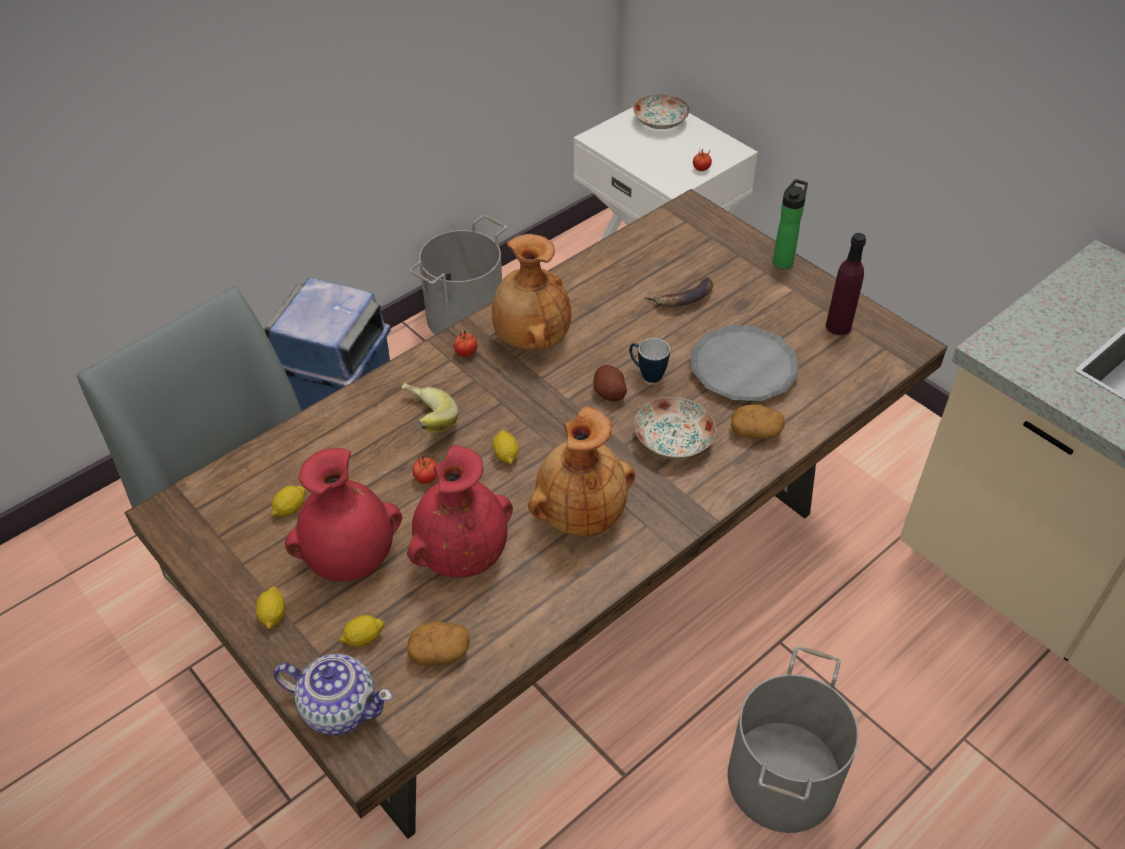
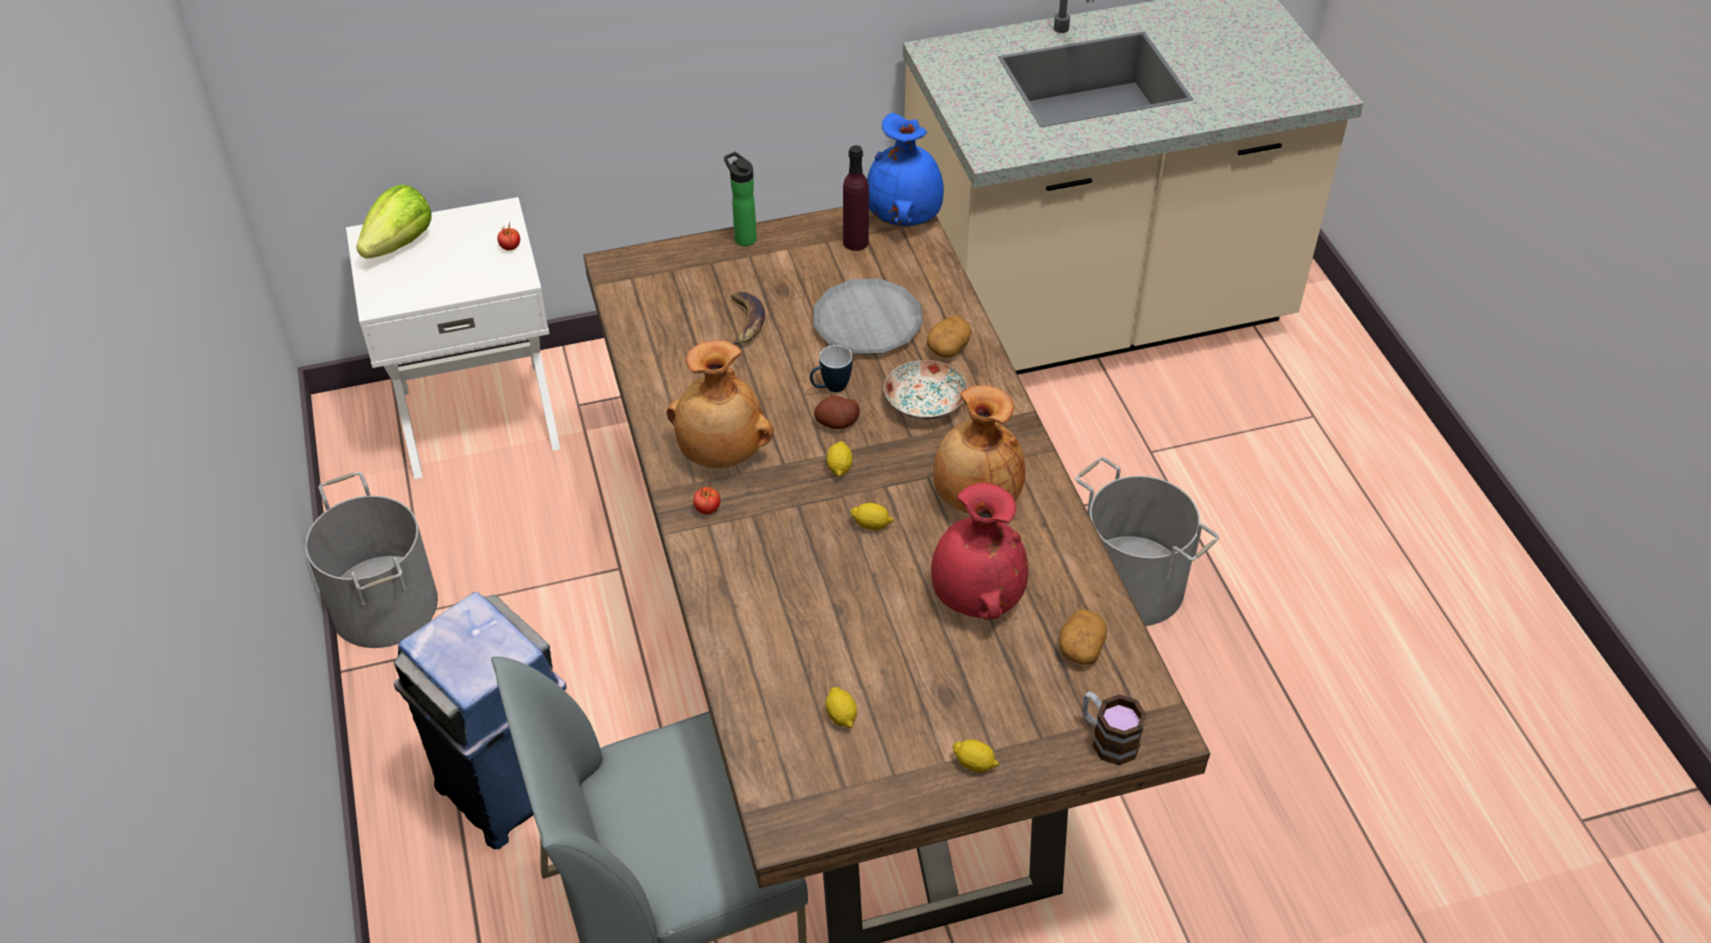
camera: 65 degrees left, 0 degrees up
(339, 707) = (1107, 738): teapot -> mug
(351, 559) = (936, 683): red vase -> none
(363, 638) = (1038, 699): lemon -> lemon (839, 467)
(424, 423) = (787, 573): banana -> none
(426, 478) = (866, 594): tomato -> none
(661, 122) = (400, 244): plate -> lettuce
(901, 345) = (905, 217): none -> blue vase

